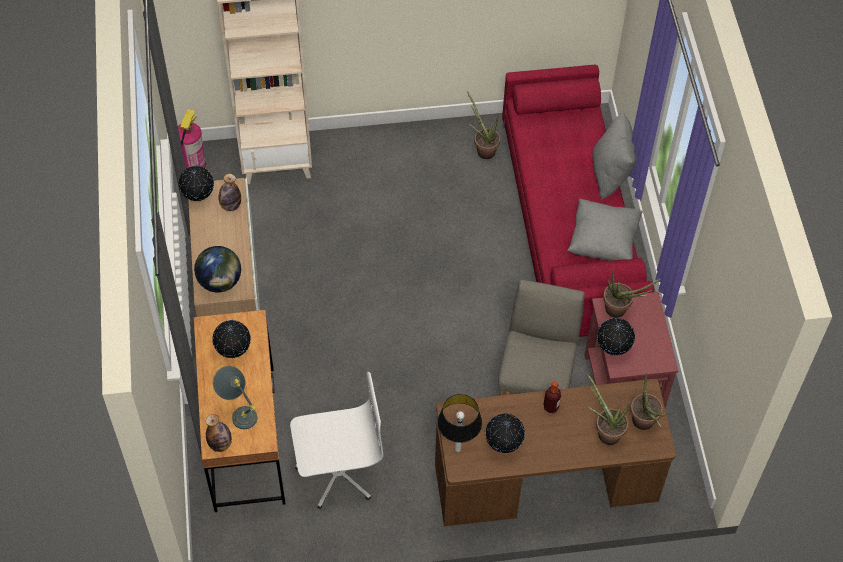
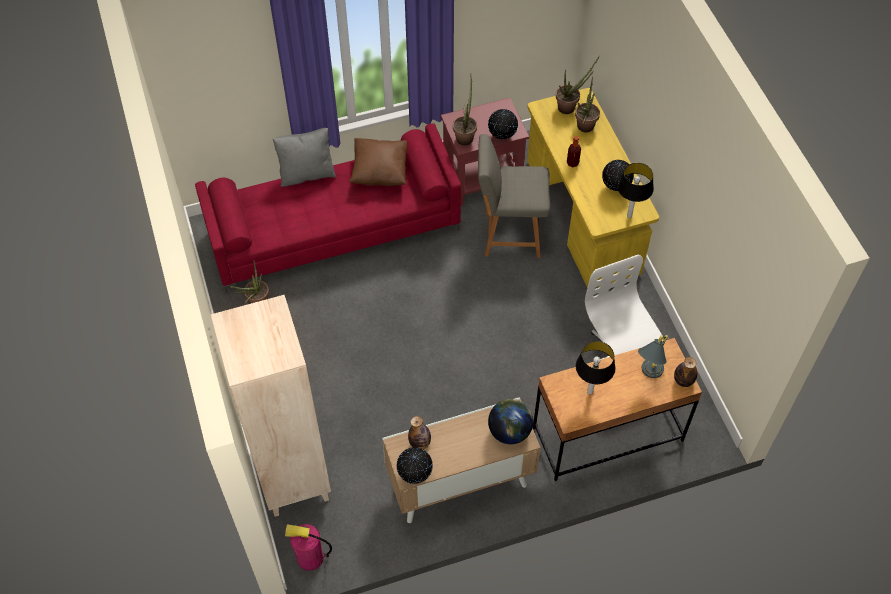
camera: 100 degrees left, 0 degrees up
(234, 351) = (589, 392): globe -> table lamp
(545, 484) = (582, 217): brown desk -> yellow desk
(603, 242) = (380, 171): grey pillow -> brown pillow

